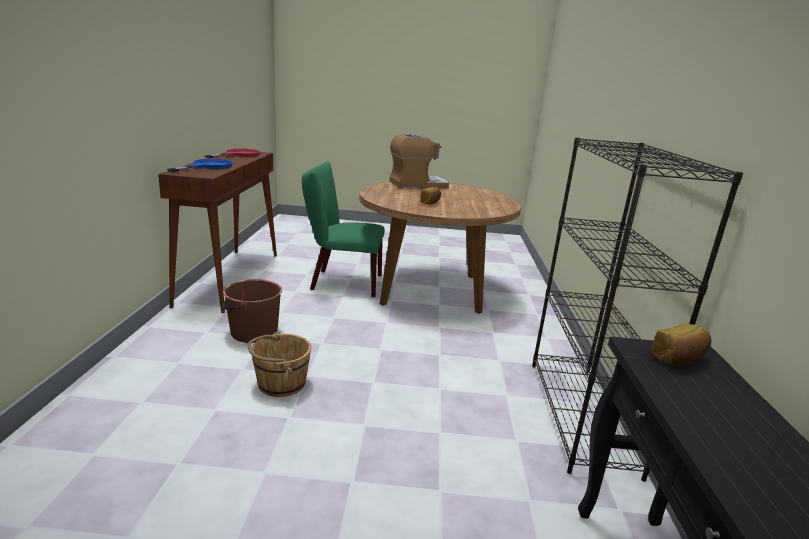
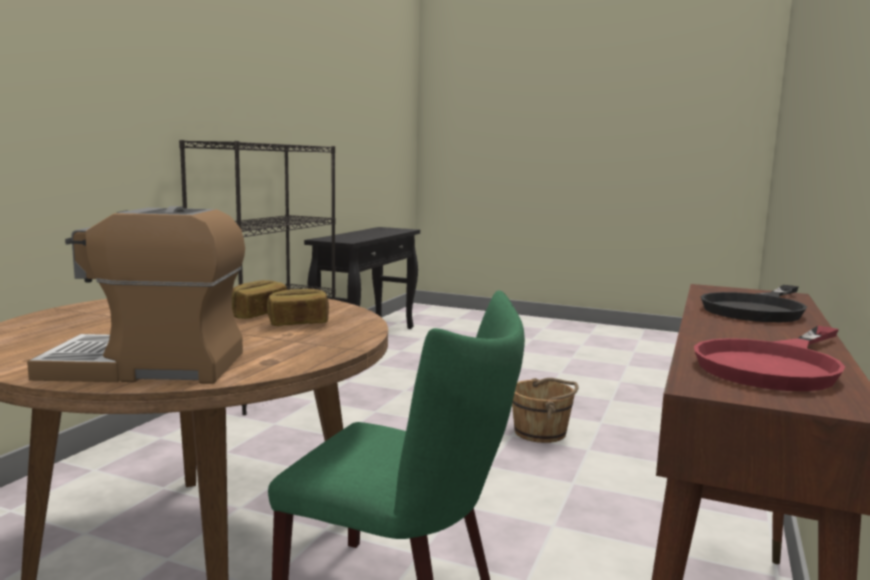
camera: 160 degrees left, 10 degrees down
(208, 166) = (757, 309): blue frying pan -> black frying pan
(253, 332) = (591, 492): brown bucket -> none
(679, 358) = (335, 239): bread -> bread (298, 323)

